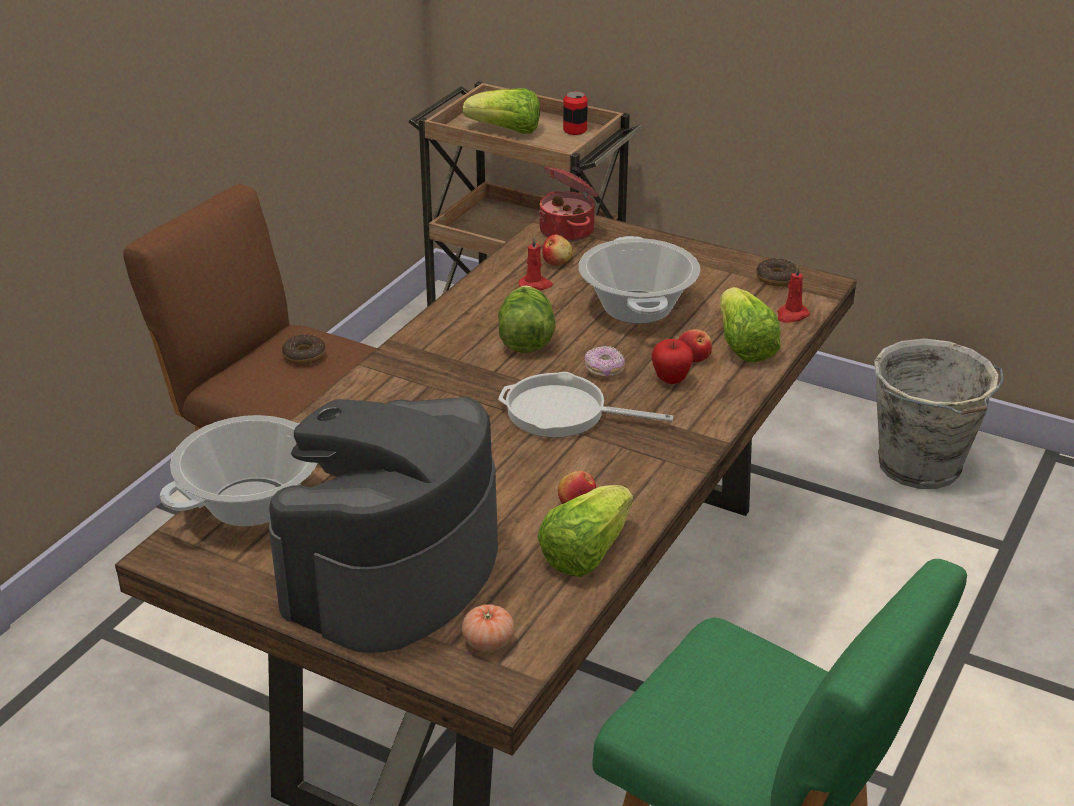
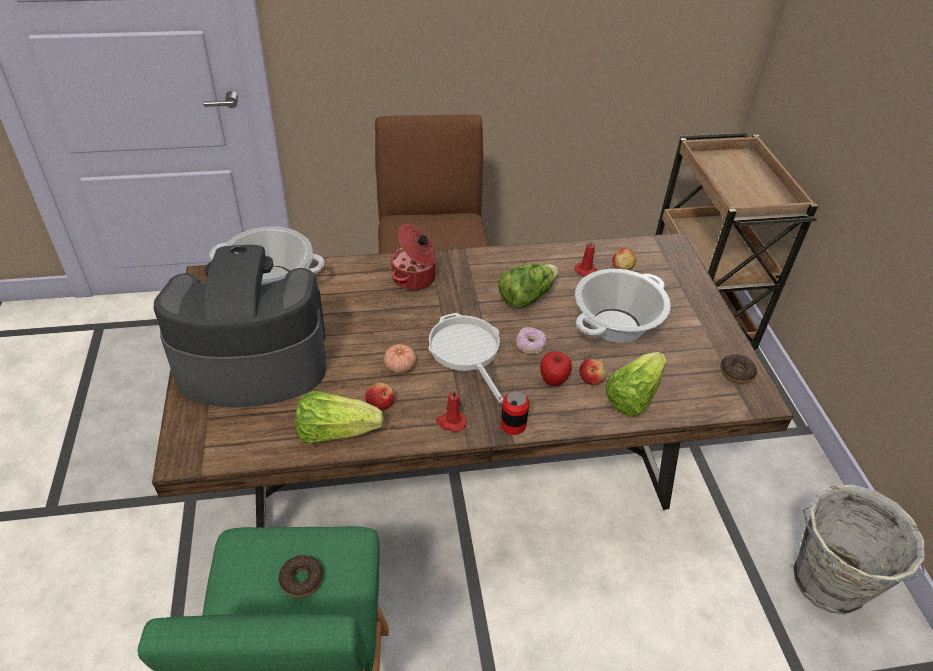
camera: 50 degrees right, 10 degrees up
(304, 356) = (443, 232): donut -> donut (301, 579)
(488, 641) = (220, 432): tomato -> tomato (400, 366)
(506, 130) = (731, 174): lettuce -> none
(568, 231) = (663, 254): cooking pot -> cooking pot (415, 278)
(575, 130) = (774, 197): can -> can (513, 425)
(791, 315) = (700, 402): red candle -> red candle (451, 422)

